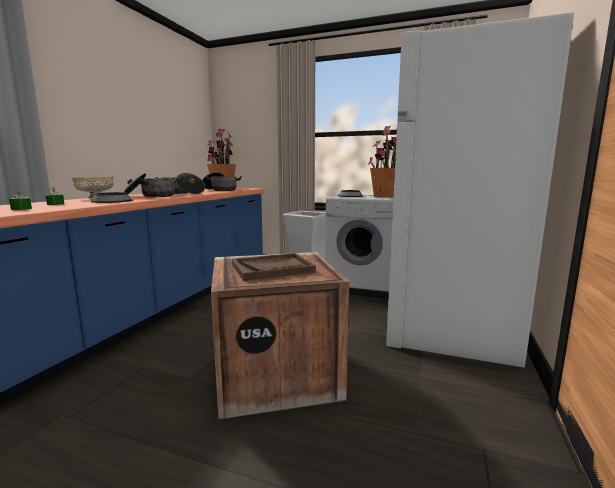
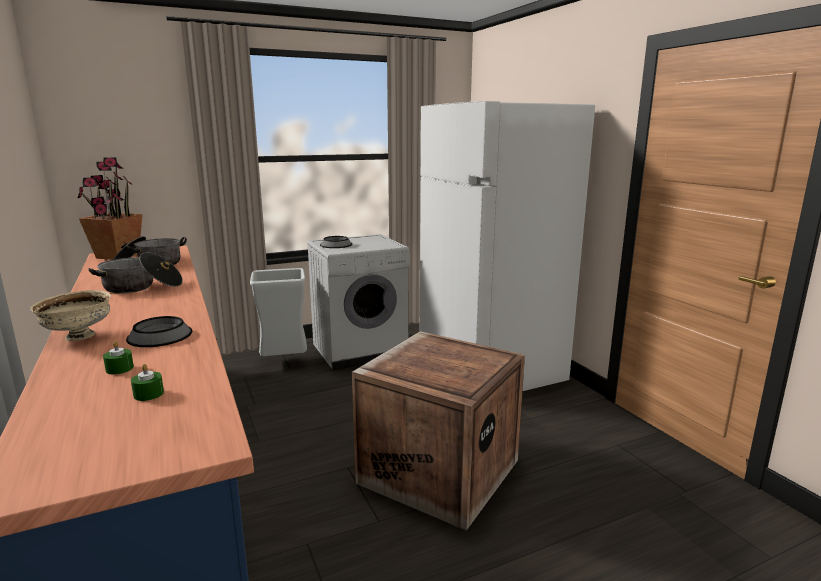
camera: 45 degrees left, 5 degrees up
(150, 196) = (144, 308): cooking pot -> none
(272, 268) = (445, 364): brown tray -> none
(384, 196) = (374, 240): potted plant -> none

